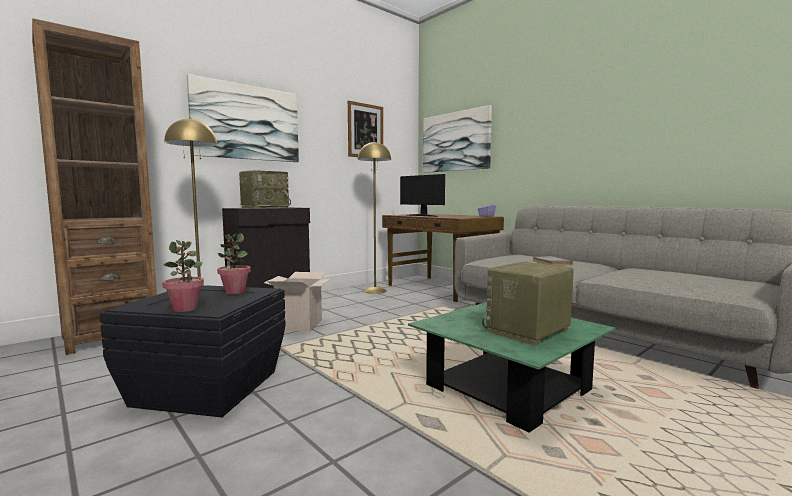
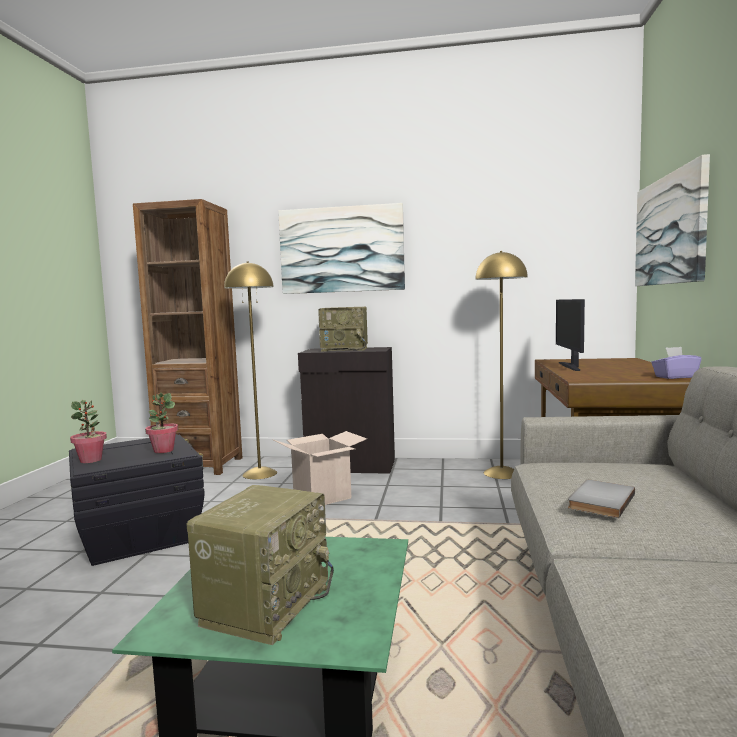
camera: 50 degrees right, 0 degrees up
(365, 131) = (518, 232): picture -> none
(528, 331) = (265, 603): radio -> radio turned 105 degrees clockwise

